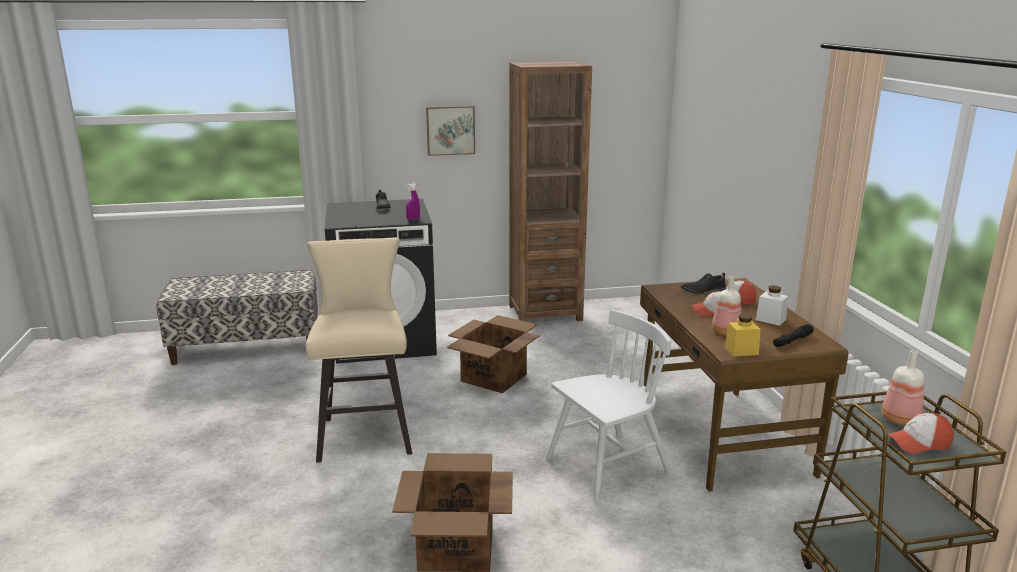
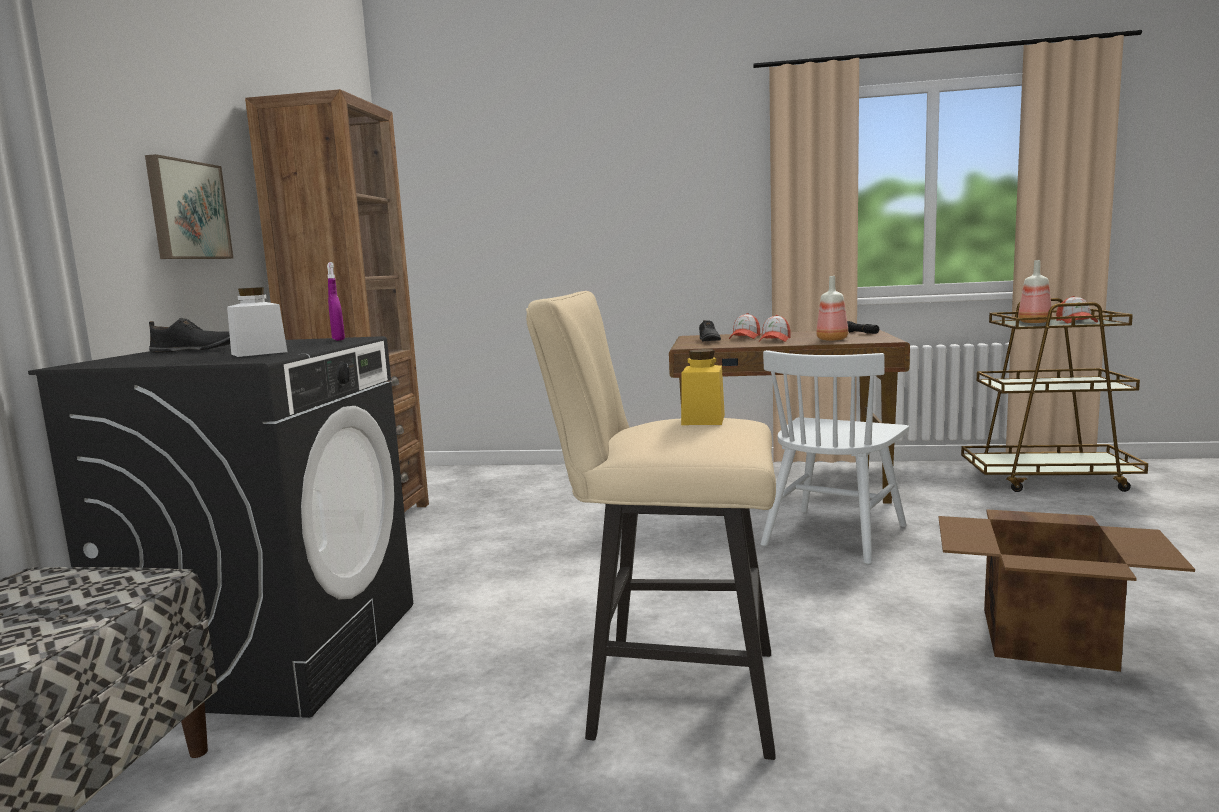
camera: 70 degrees left, 10 degrees down
(493, 378) = (548, 571): cardboard box -> none
(607, 466) = (834, 535): white chair -> white chair turned 135 degrees counterclockwise
(741, 351) = (882, 338): yellow jar -> yellow jar (703, 419)
(770, 319) = (802, 334): white jar -> white jar (259, 353)

